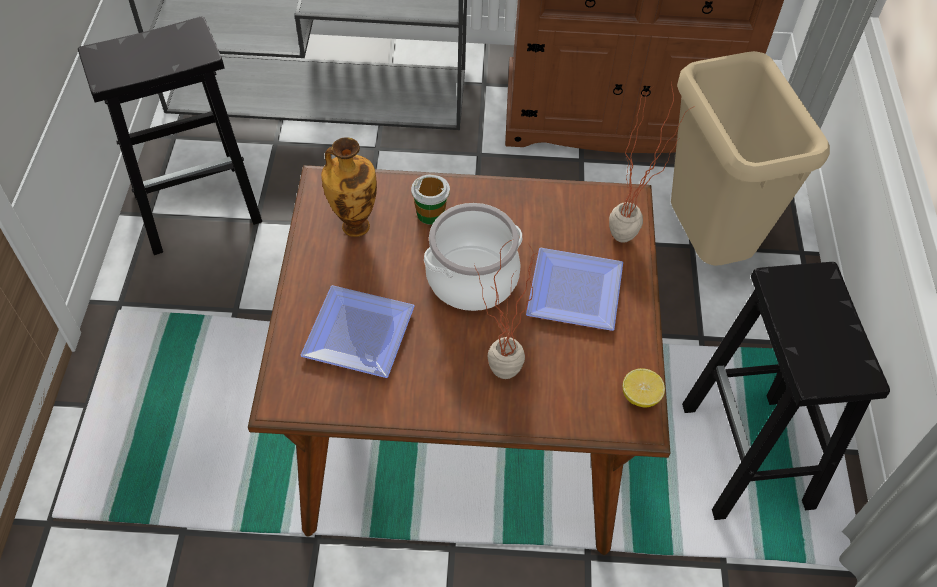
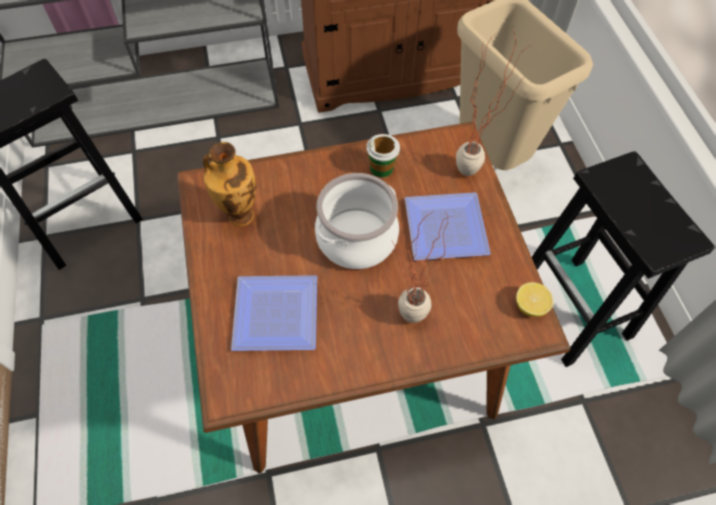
camera: 15 degrees left, 5 degrees up
(430, 214) = (302, 189): cup -> cup (381, 168)

